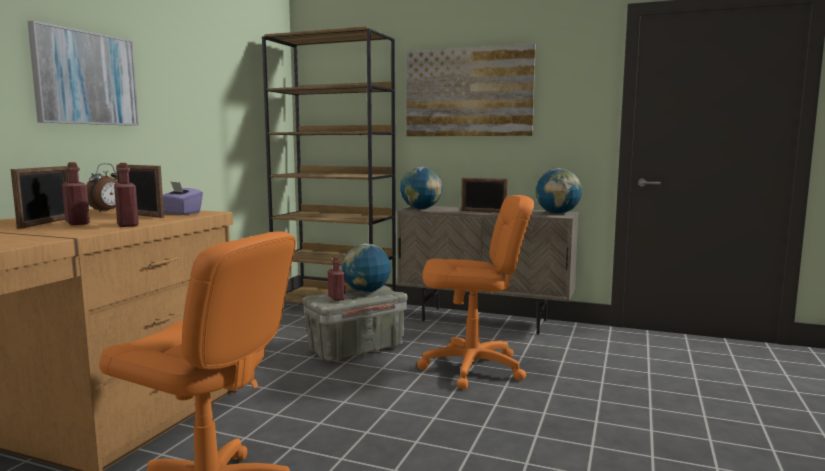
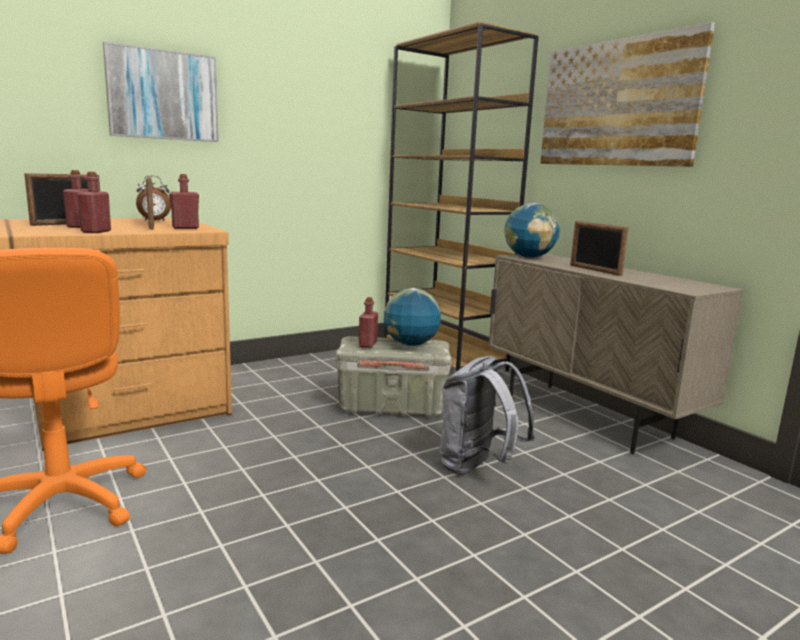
camera: 35 degrees right, 5 degrees up
(180, 213) = (185, 228): purple tissue box -> red bottle
(472, 368) = (478, 467): orange office chair -> grey backpack
(557, 213) = (696, 286): globe -> none

